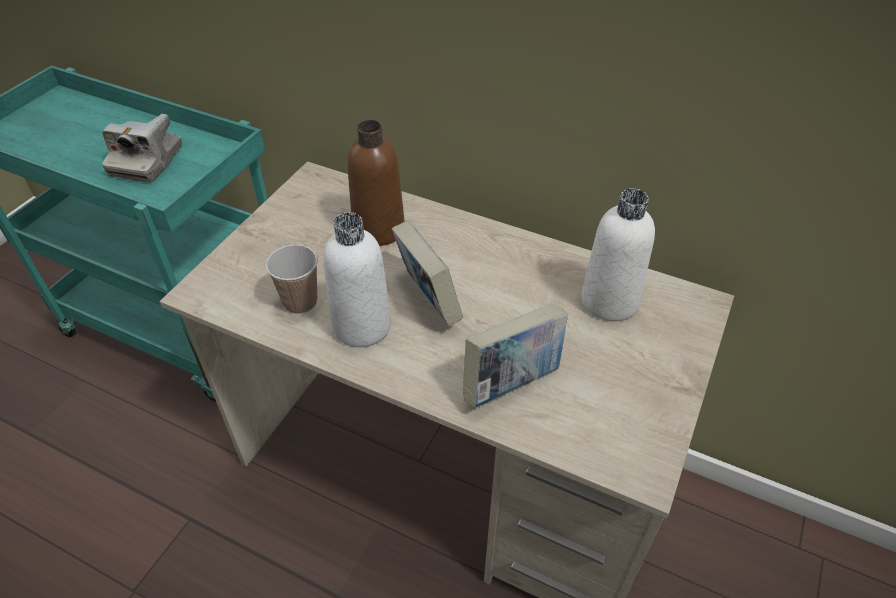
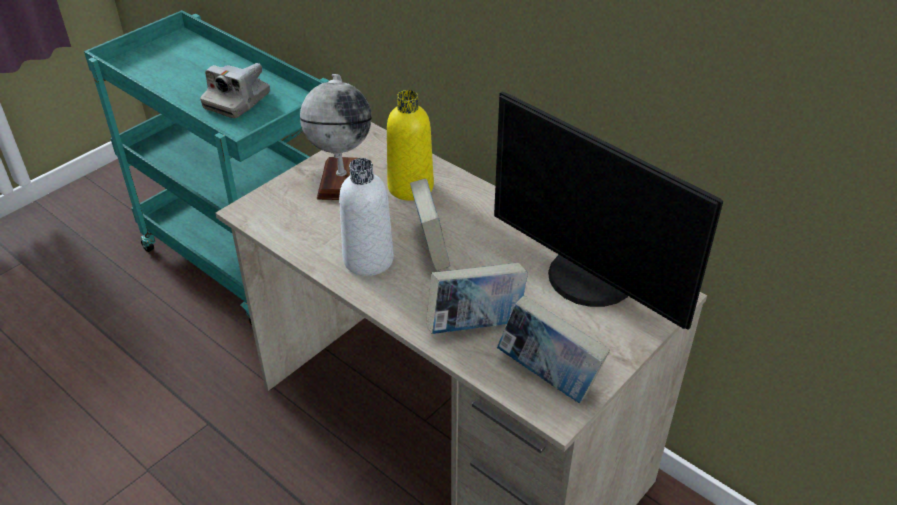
camera: 15 degrees right, 5 degrees down
(299, 234) = (342, 180): none -> globe
(300, 302) = (325, 233): cup -> none
(379, 229) = (410, 187): brown bottle -> yellow bottle
(609, 301) = (588, 279): white bottle -> monitor
(616, 429) = (548, 377): none -> book

